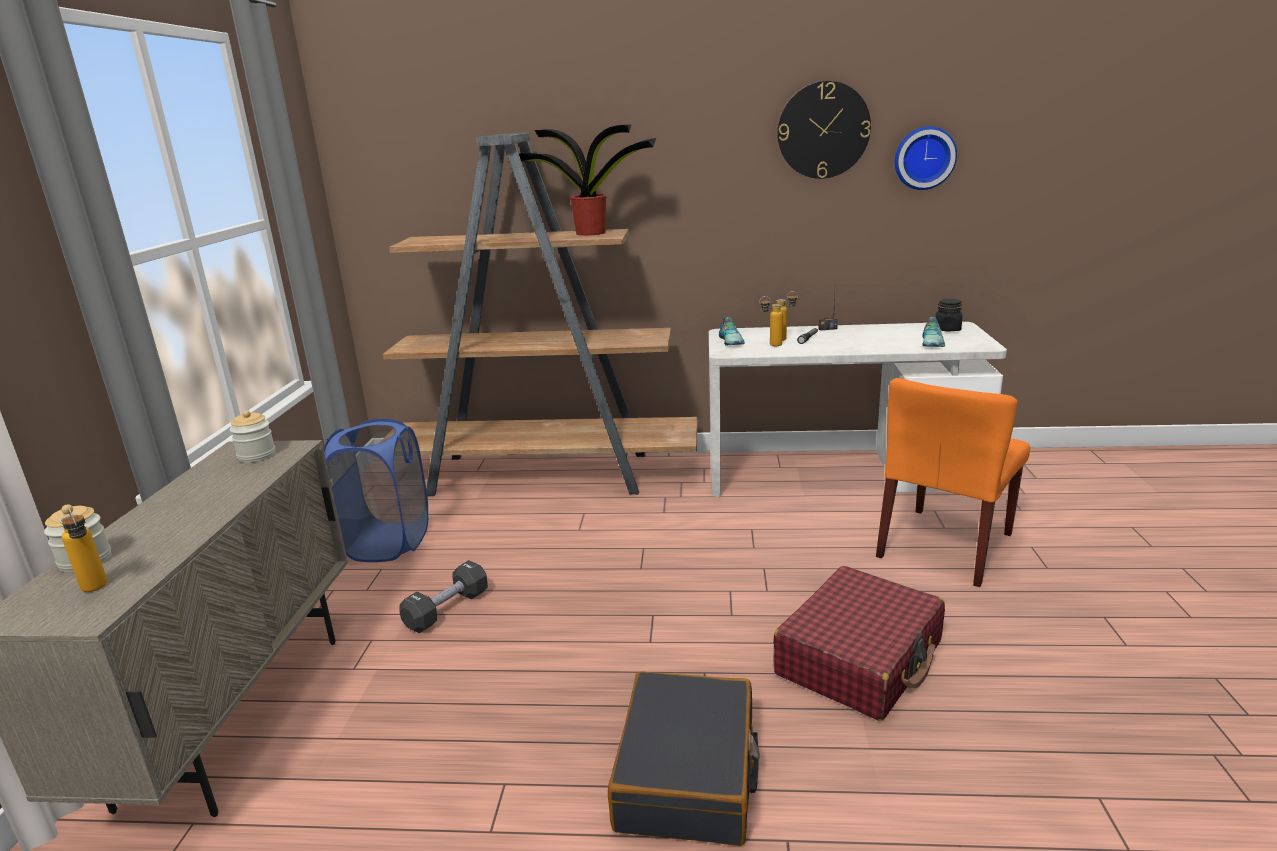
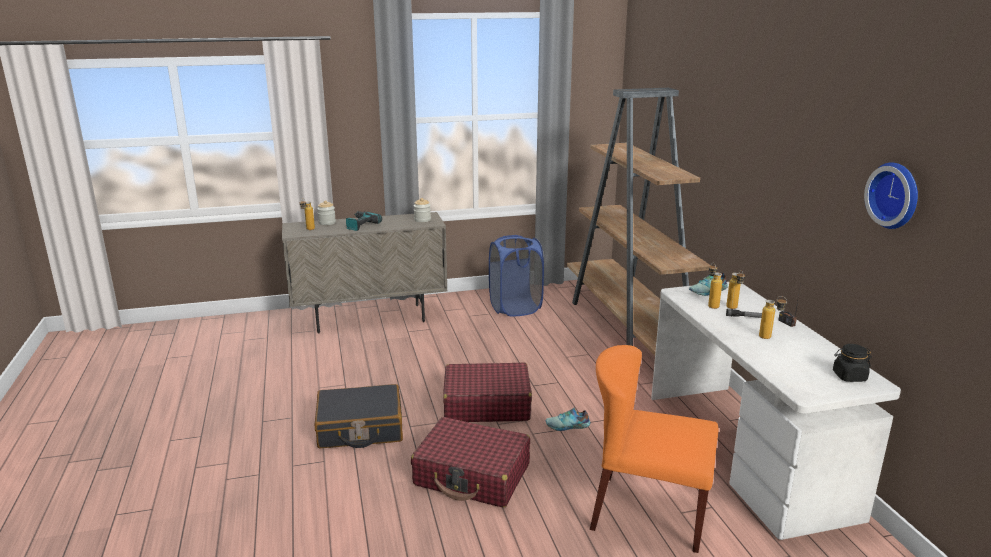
camera: 70 degrees right, 0 degrees up
(179, 519) = (360, 225): none -> power drill
(447, 610) = (462, 339): black dumbbell -> none
(589, 233) = (669, 171): potted plant -> none
(673, 617) = (486, 405): none -> red suitcase
(823, 130) = (829, 140): wall clock -> none
(862, 338) = (769, 338): none -> bottle
(933, 342) = (789, 369): shoe -> shoe (568, 426)

